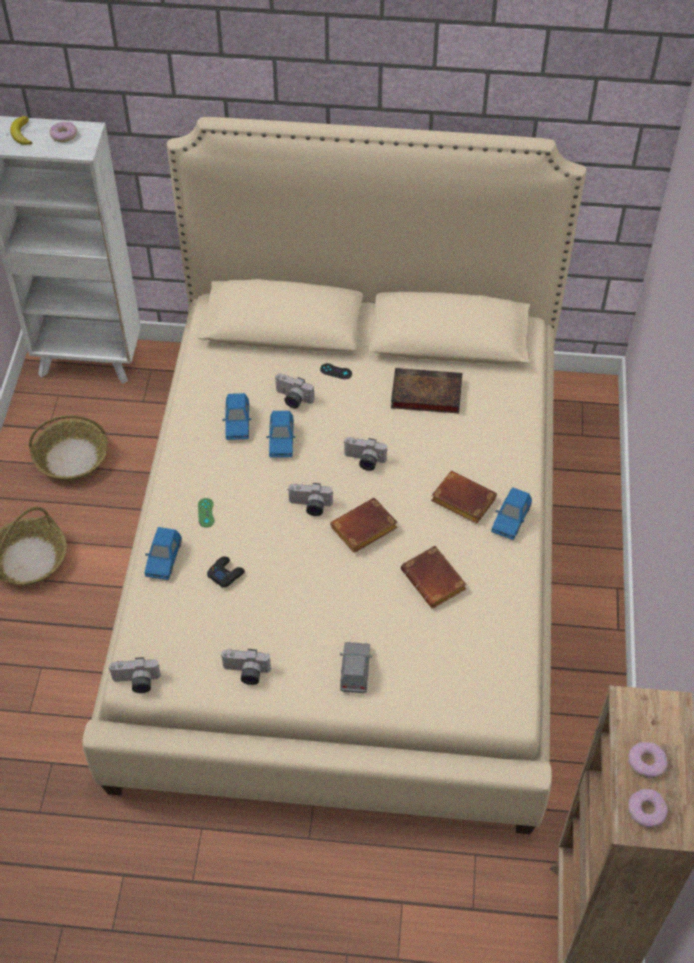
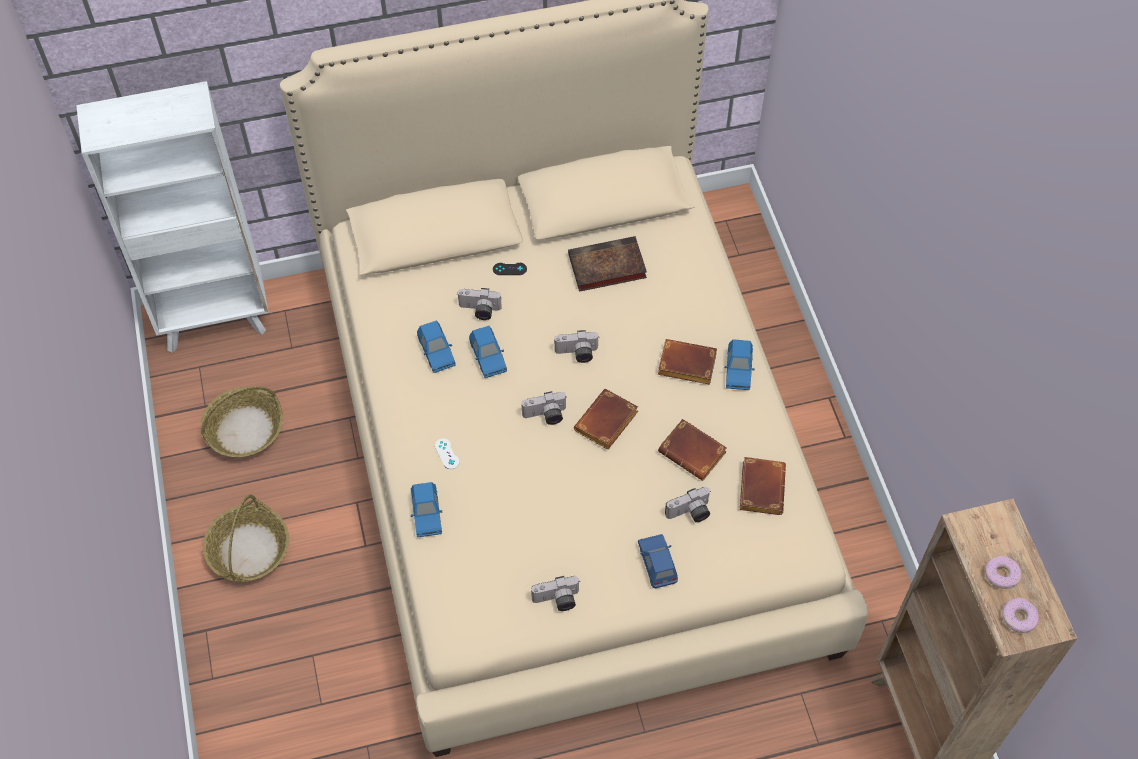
camera: 20 degrees left, 5 degrees up
(21, 134) = (124, 117): banana -> none
(64, 135) = (170, 107): donut -> none
(136, 682) = (456, 645): camera -> camera (690, 514)
(206, 513) = (447, 454): green game controller -> white game controller
(225, 574) = (495, 509): black game controller -> none
(355, 670) = (657, 563): grey toy car -> blue toy car
(485, 632) = (760, 487): none -> brown book

